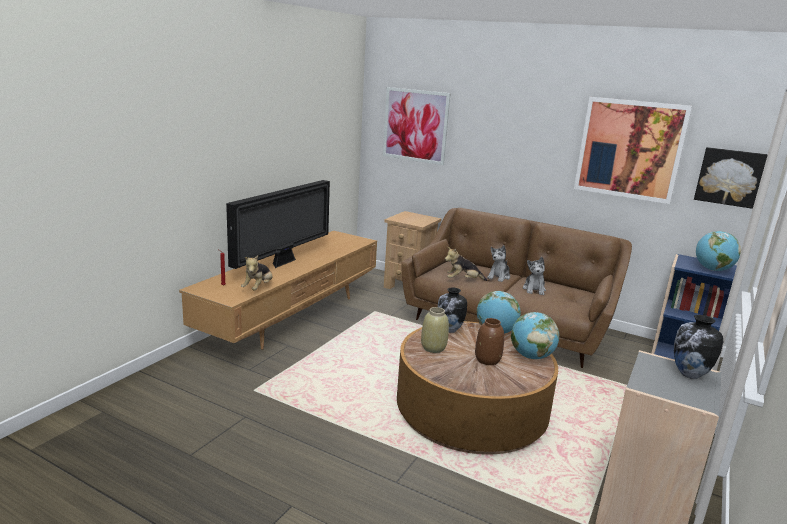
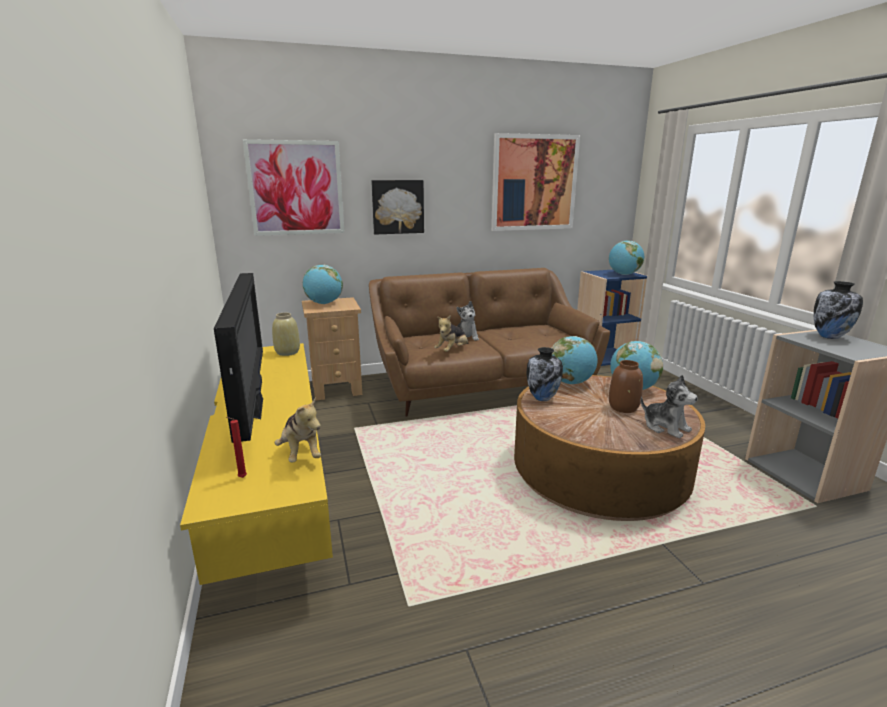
camera: 45 degrees left, 0 degrees up
(291, 315) = (272, 482): brown tv stand -> yellow tv stand
(411, 217) = (324, 303): none -> globe
(433, 348) = (574, 421): beige vase -> beige vase (288, 352)
(534, 289) = (511, 337): plush toy -> plush toy (665, 427)
(729, 177) = (608, 196): picture -> picture (397, 207)

